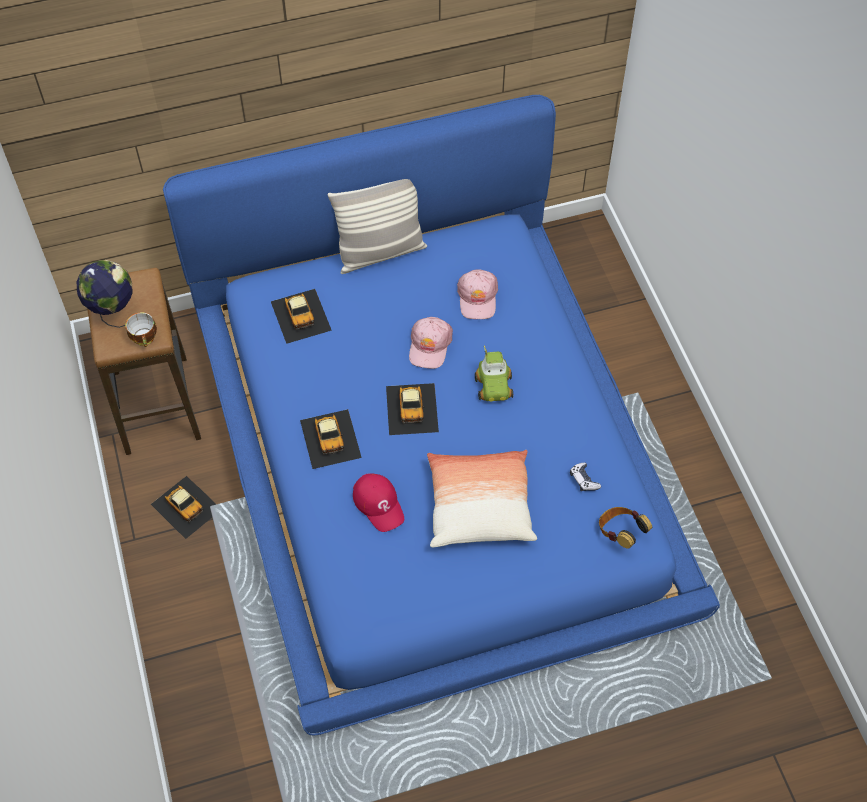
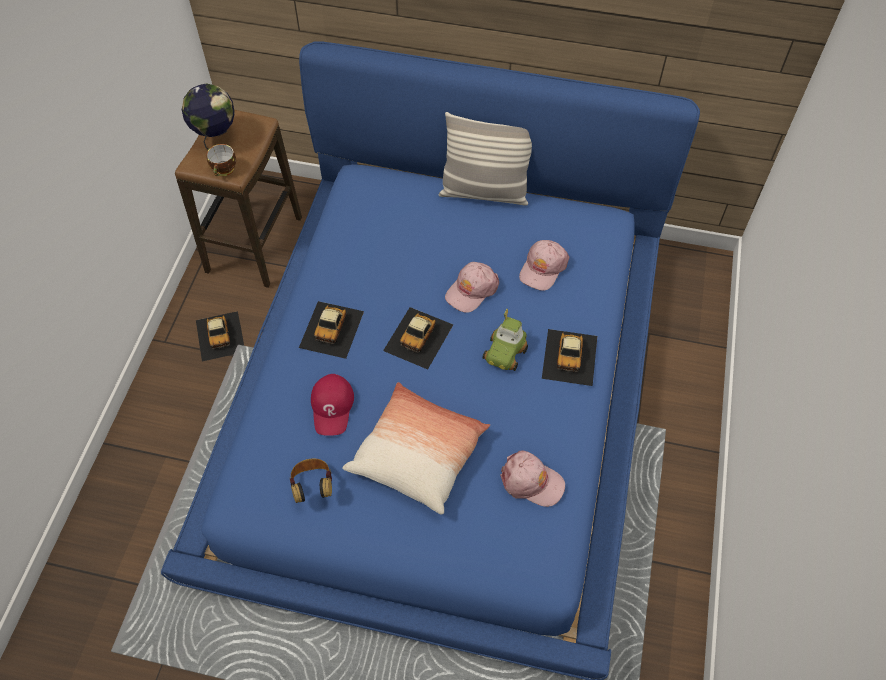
camera: 30 degrees right, 0 degrees up
(301, 315) = (380, 214): toy car -> toy car (570, 356)
(583, 480) = (531, 481): game controller -> pink cap
(620, 533) = (533, 551): headphones -> headphones (313, 486)

